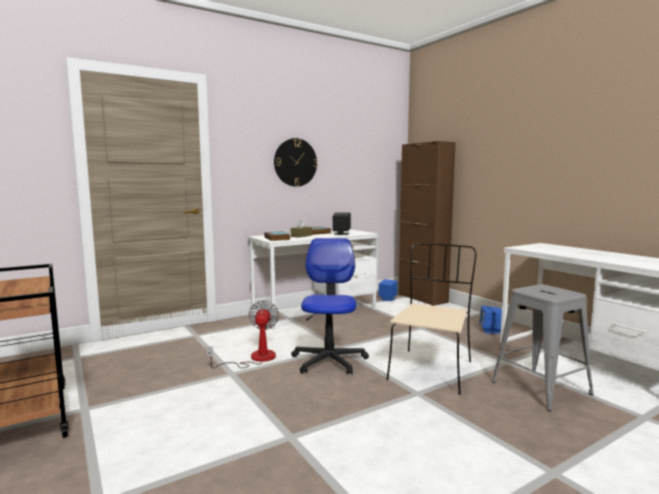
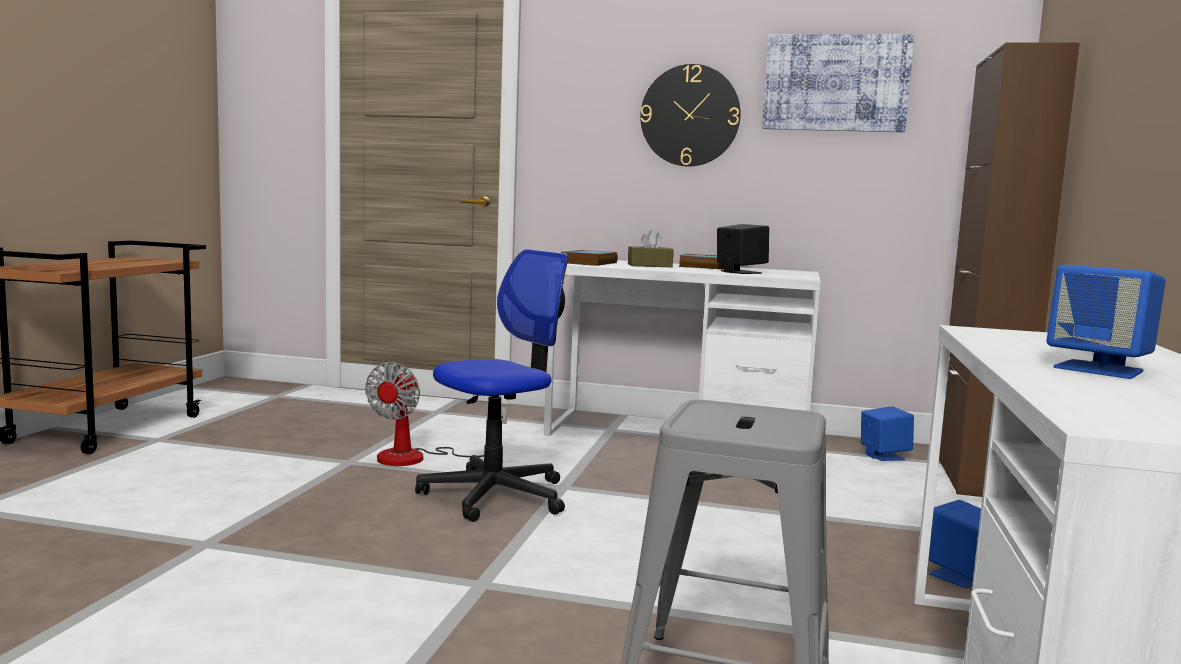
camera: 45 degrees right, 0 degrees up
(254, 359) = (418, 457): fan -> fan turned 150 degrees clockwise
(349, 148) = (835, 83): none -> picture
(431, 370) = (607, 570): beige chair -> none
(595, 255) = (1100, 369): none -> blue speaker

